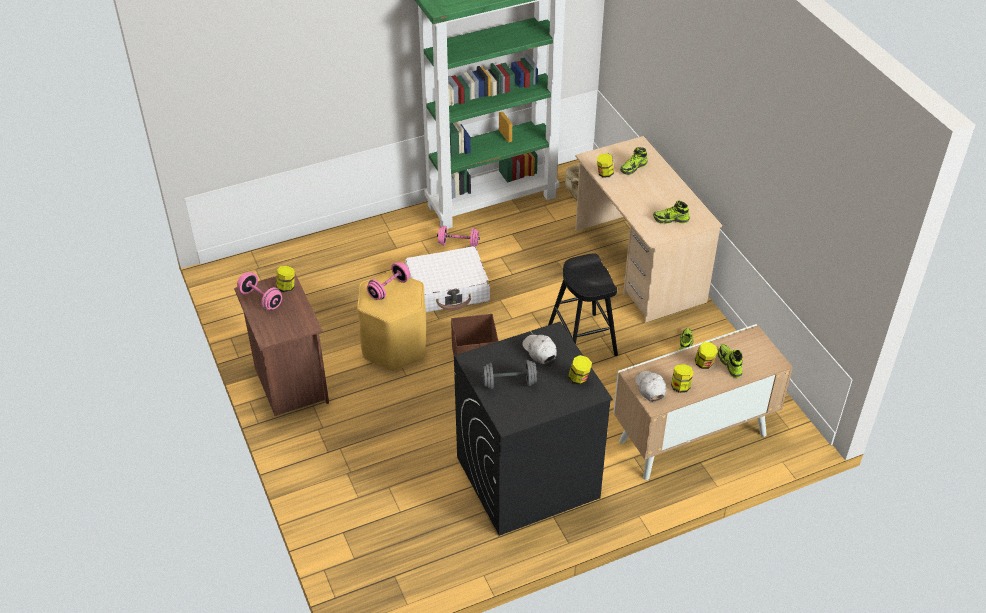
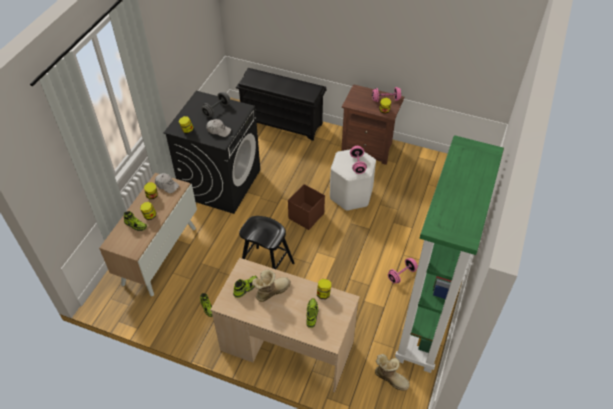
camera: 135 degrees right, 5 degrees up
(336, 508) = (283, 122): none -> black shoe rack
(395, 346) = (350, 195): yellow stool -> white stool
(448, 289) = (368, 242): white suitcase -> none
(649, 203) = (271, 291): none -> boot

